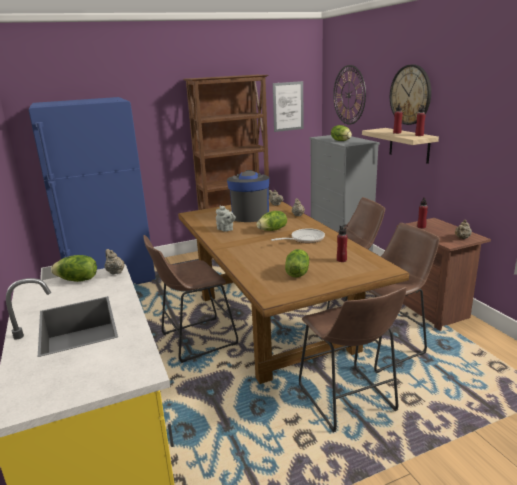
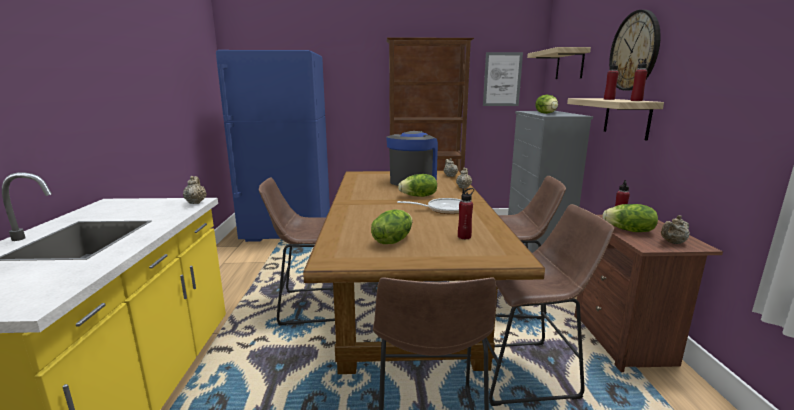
camera: 20 degrees right, 5 degrees down
(77, 280) = (155, 203): lettuce -> lettuce (629, 231)
(226, 229) = (371, 189): grey teapot -> none
(349, 95) = (569, 64): wall clock -> shelf

